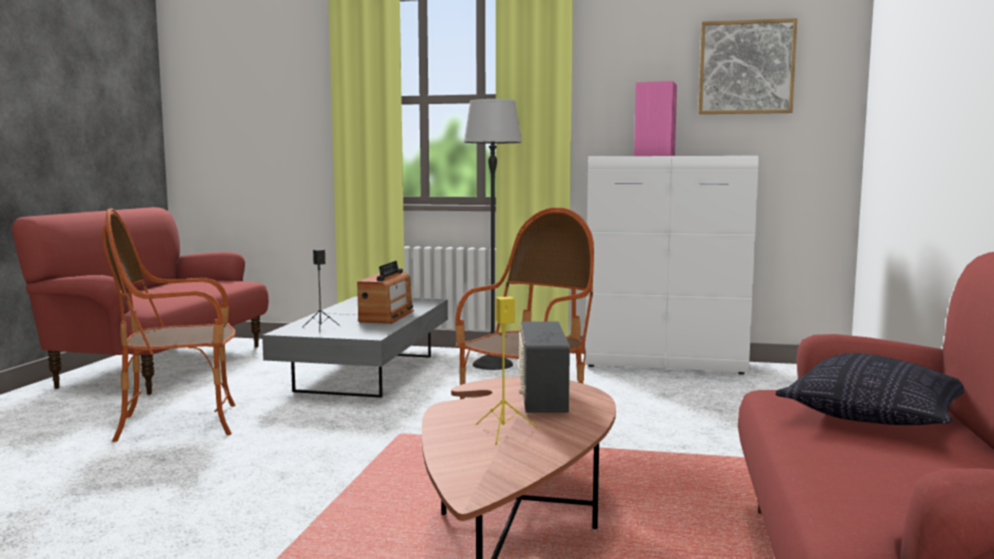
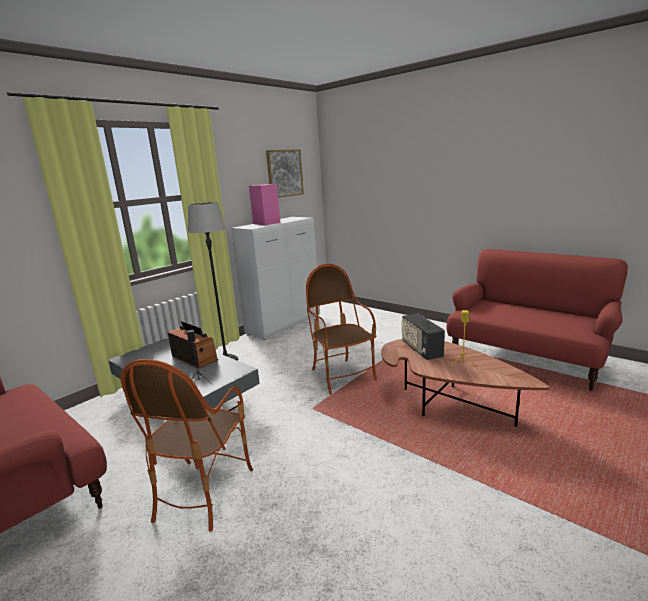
camera: 60 degrees left, 10 degrees up
(541, 398) = (421, 350): radio -> radio turned 45 degrees clockwise
(874, 416) = (497, 309): pillow -> none

